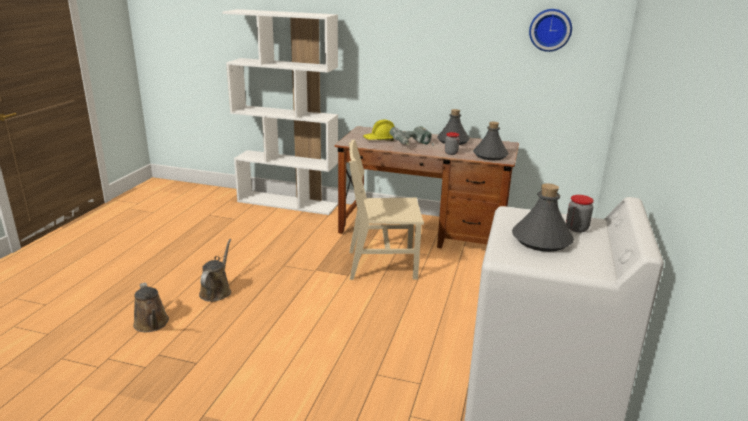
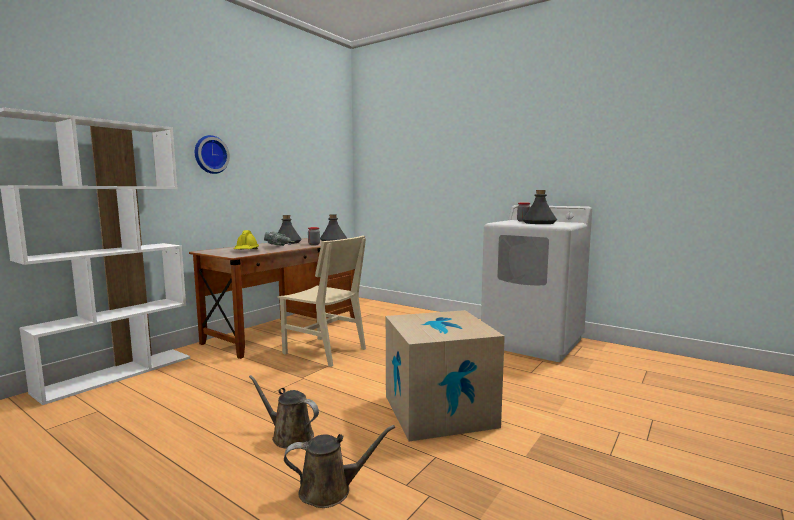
camera: 70 degrees left, 15 degrees down
(276, 354) = (439, 411): none -> cardboard box
(382, 264) = (324, 351): beige chair -> beige chair turned 75 degrees counterclockwise
(550, 30) = (318, 152): wall clock -> wall clock (210, 154)

